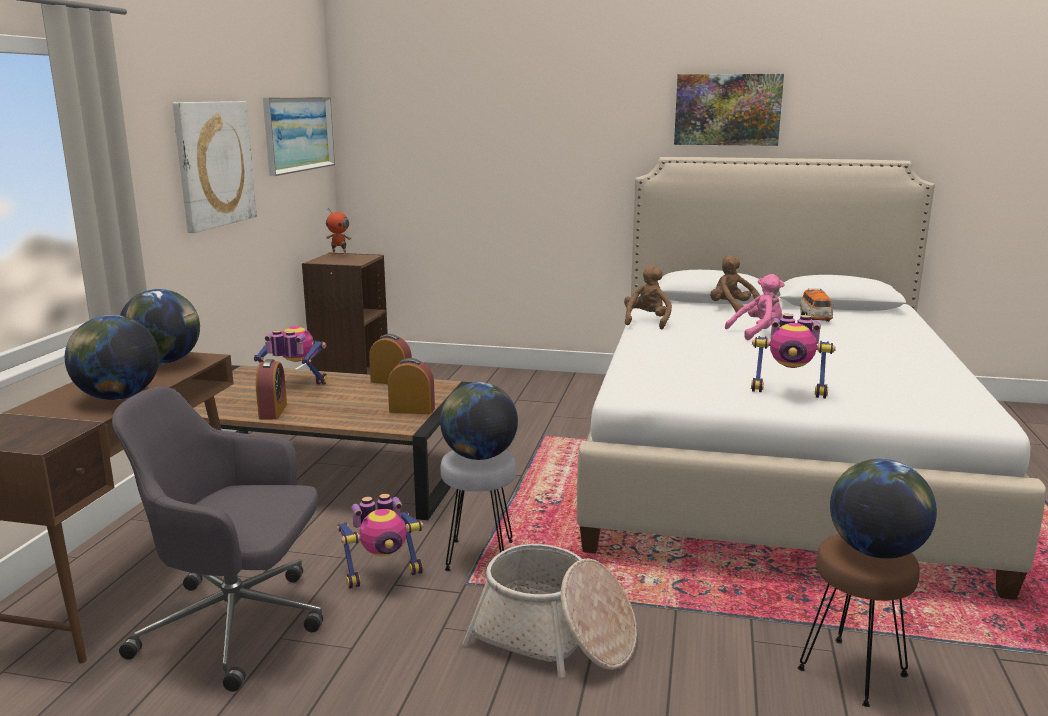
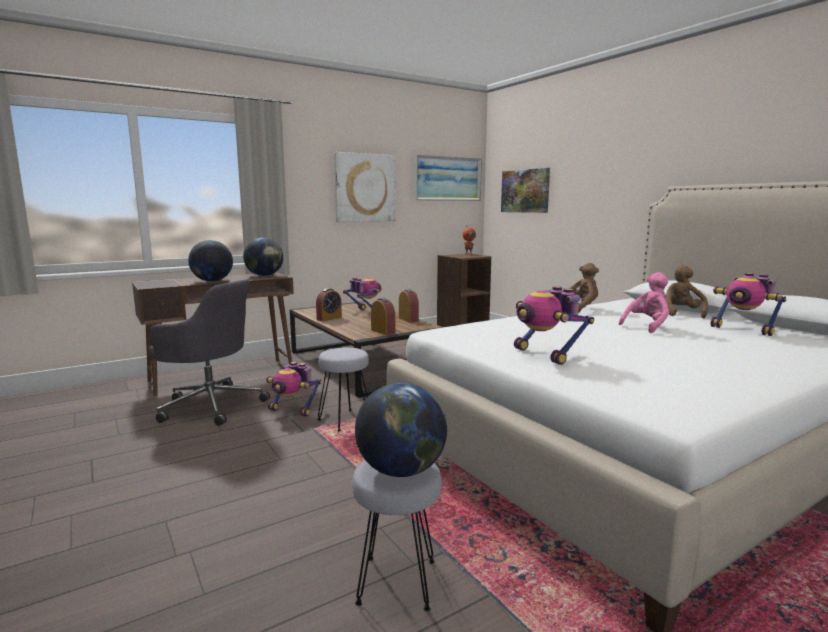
camera: 45 degrees right, 5 degrees down
(237, 625) = (211, 405): grey office chair -> grey office chair turned 150 degrees clockwise
(479, 456) = (343, 352): globe -> none
(554, 638) = (293, 468): basket -> none
(727, 109) = (737, 142): picture -> picture (525, 191)
(757, 332) = (647, 326): pink plush toy -> pink plush toy turned 60 degrees counterclockwise
(815, 318) = (743, 330): toy car -> toy robot
(853, 671) = (398, 582): brown stool -> grey stool

